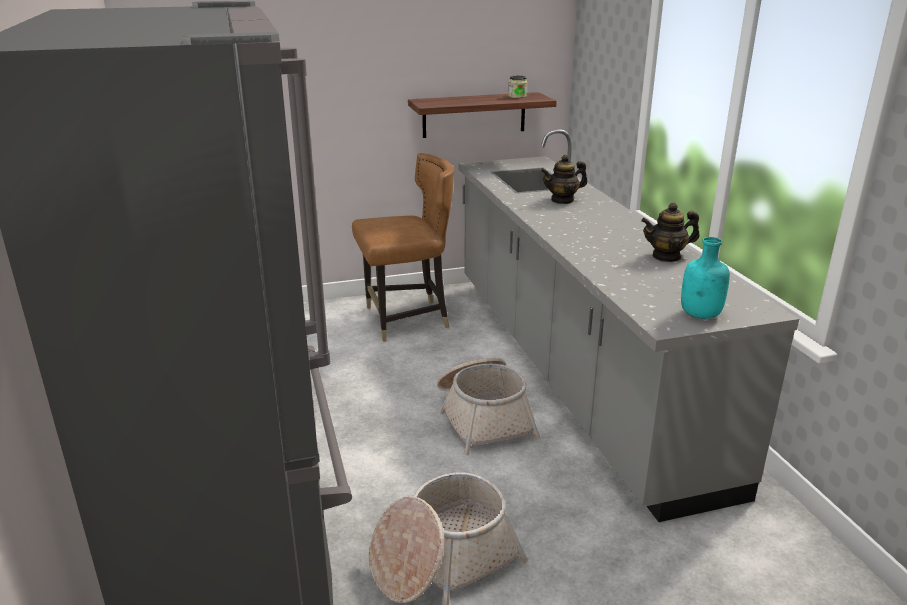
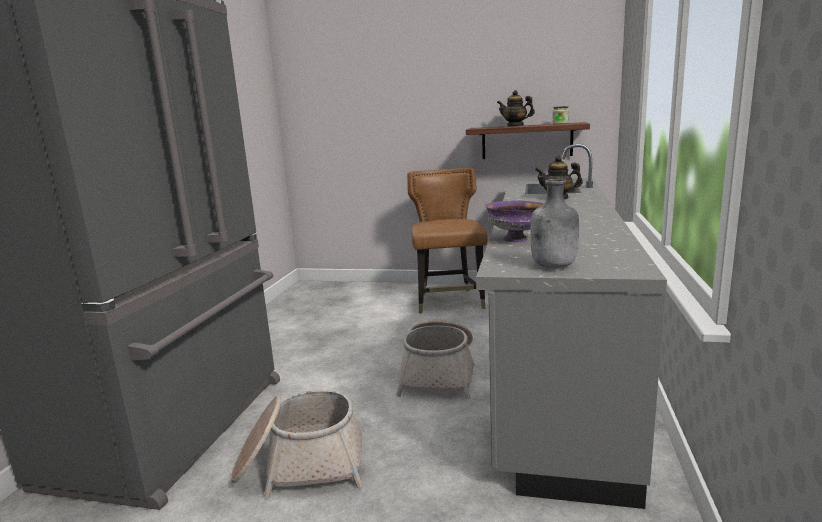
camera: 30 degrees right, 10 degrees down
(406, 319) = (449, 301): brown chair -> brown chair turned 105 degrees counterclockwise
(617, 278) = (516, 239): none -> purple bowl
(666, 256) = (593, 231): teapot -> teapot (515, 126)
(701, 315) = (554, 266): turquoise bottle -> grey bottle

